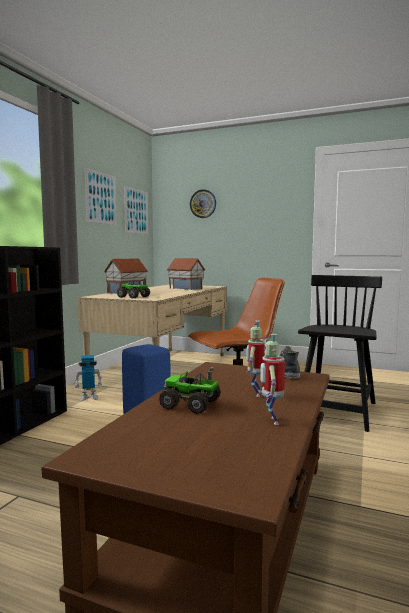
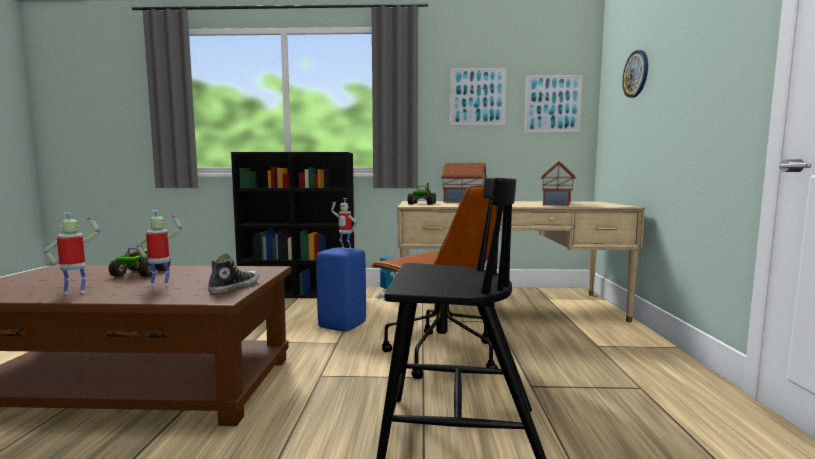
camera: 70 degrees right, 0 degrees up
(144, 346) = (345, 248): none -> toy robot

